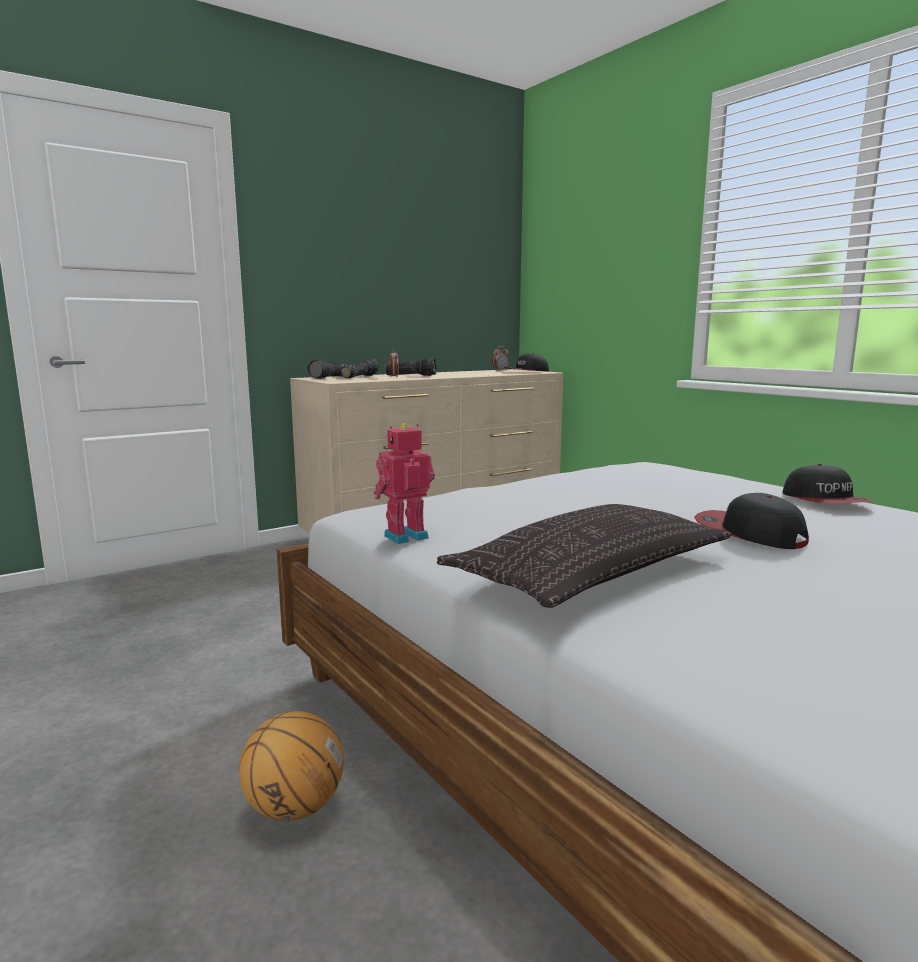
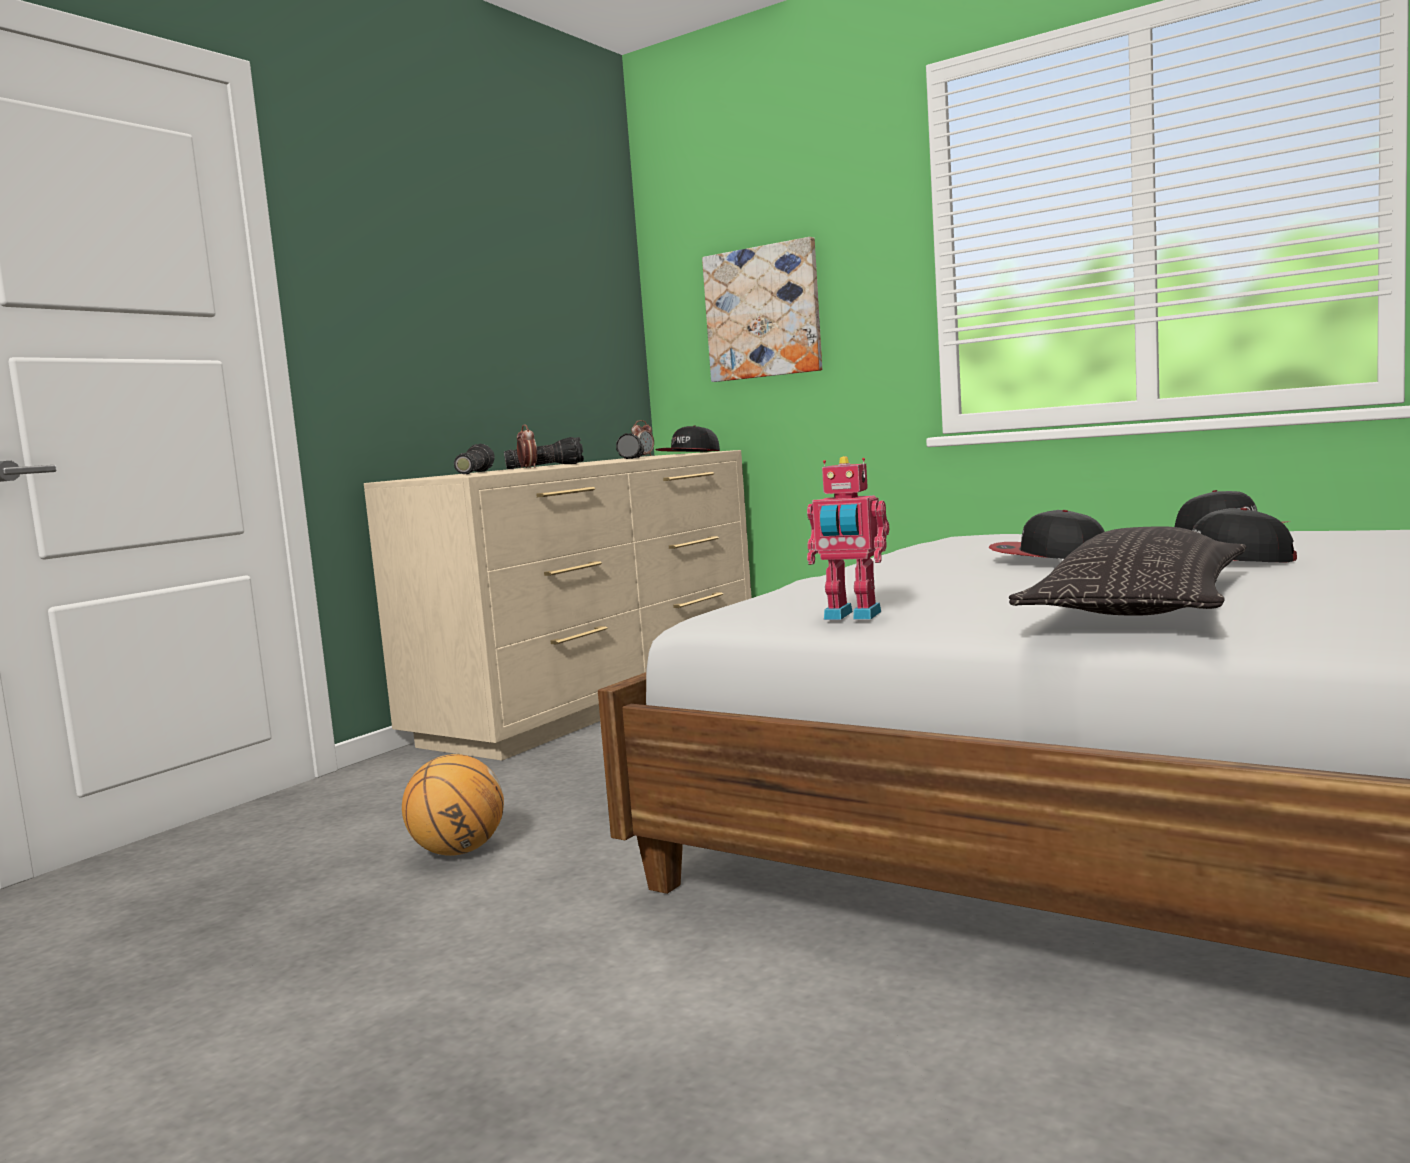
camera: 20 degrees left, 5 degrees down
(294, 808) = (814, 1018): basketball -> basketball (457, 852)
(330, 377) = (433, 476): flashlight -> flashlight (634, 458)
(404, 536) = (851, 616): toy robot -> toy robot turned 105 degrees counterclockwise
(588, 277) = (763, 312): none -> picture
(640, 501) = (1048, 556): none -> cap

